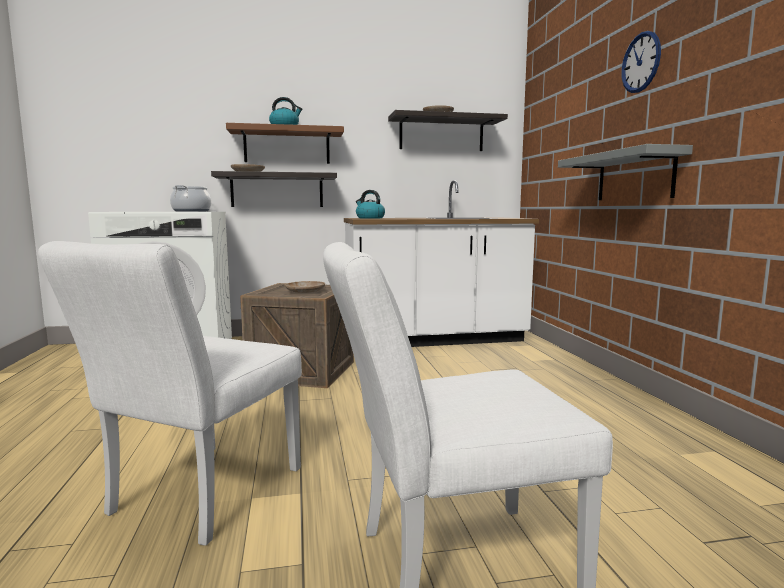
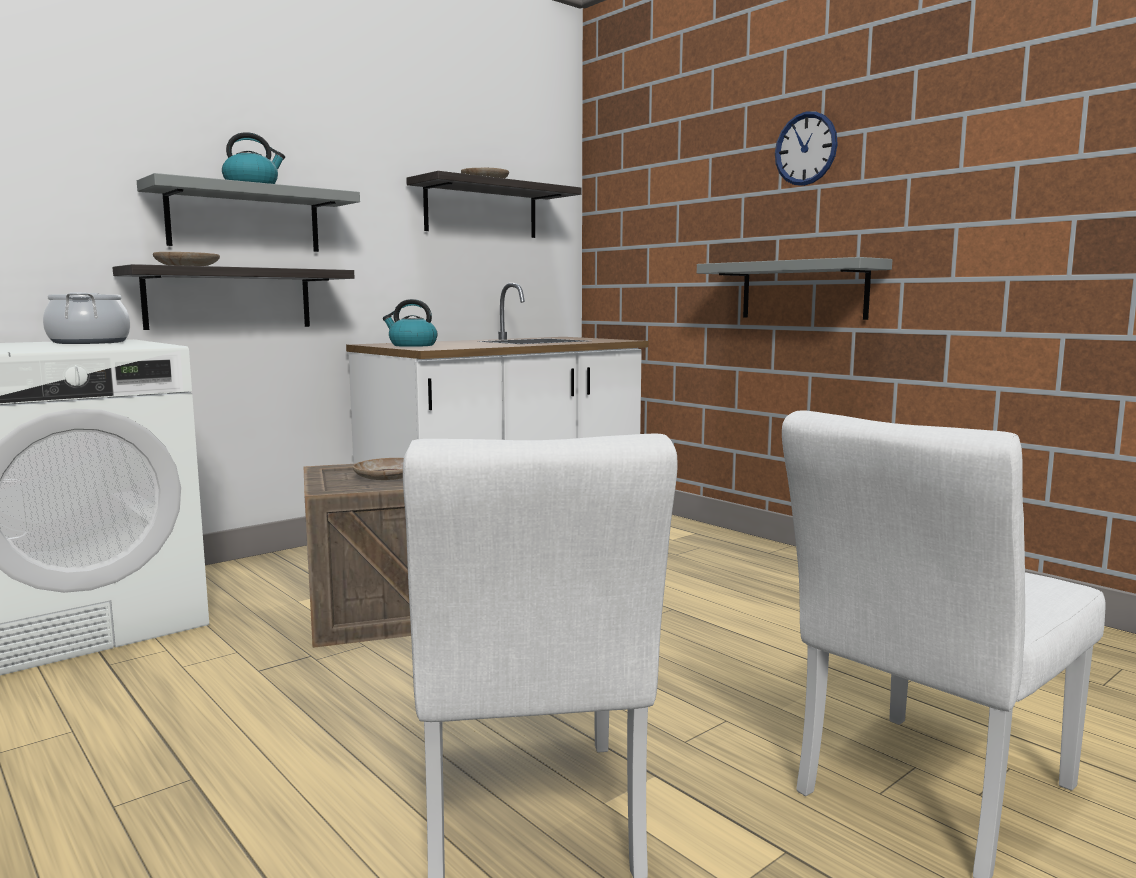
camera: 30 degrees left, 0 degrees up
(287, 146) = (244, 219): brown shelf -> grey shelf

